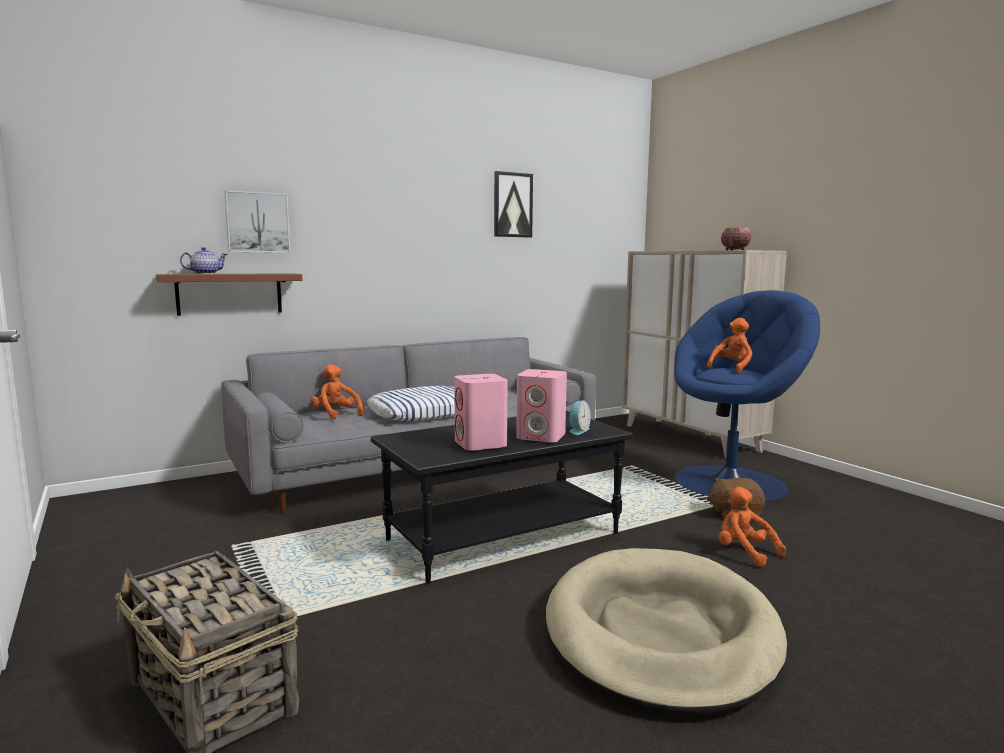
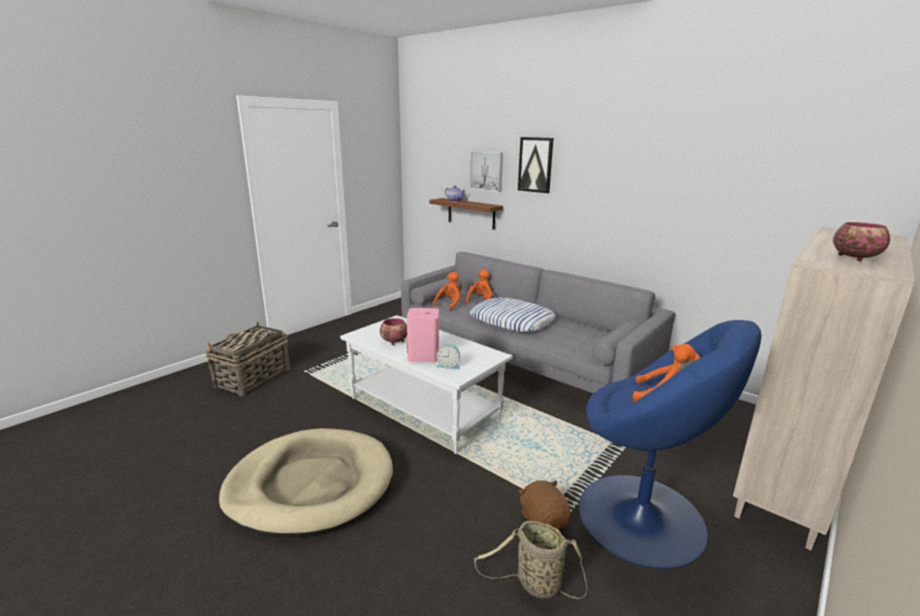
camera: 70 degrees right, 10 degrees up
(480, 444) = (394, 342): pink speaker -> bowl
(503, 536) = (425, 409): black coffee table -> white coffee table
(512, 205) = (688, 160): picture -> picture (535, 165)
(744, 552) = (453, 526): orange plush toy -> orange plush toy (449, 304)
(816, 532) = (535, 584): none -> basket

